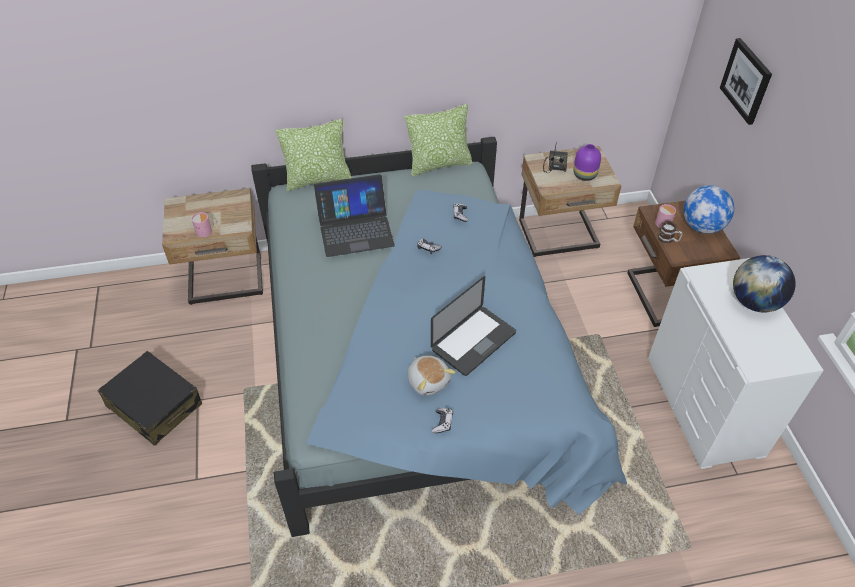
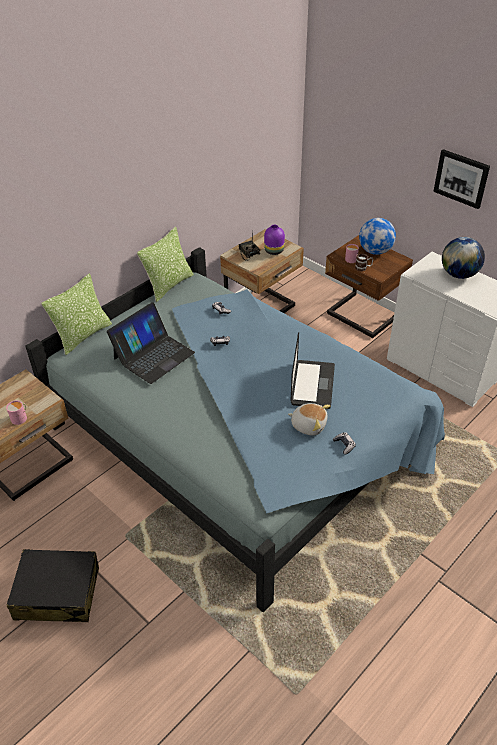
camera: 35 degrees left, 5 degrees down
(746, 81) = (370, 136): picture -> picture (461, 178)

